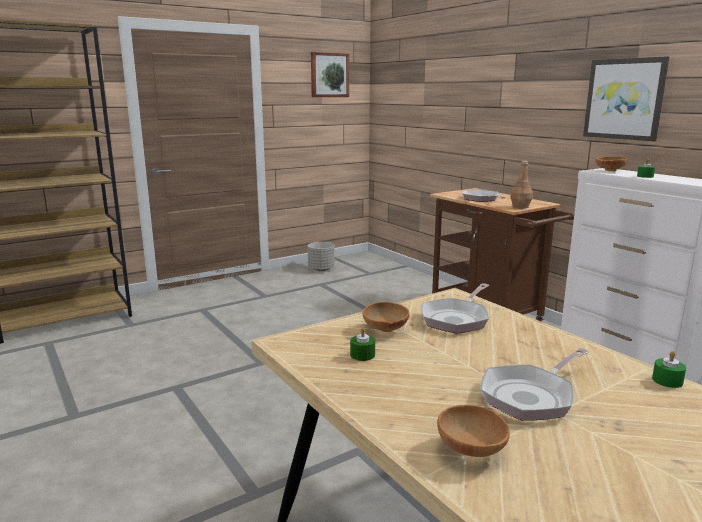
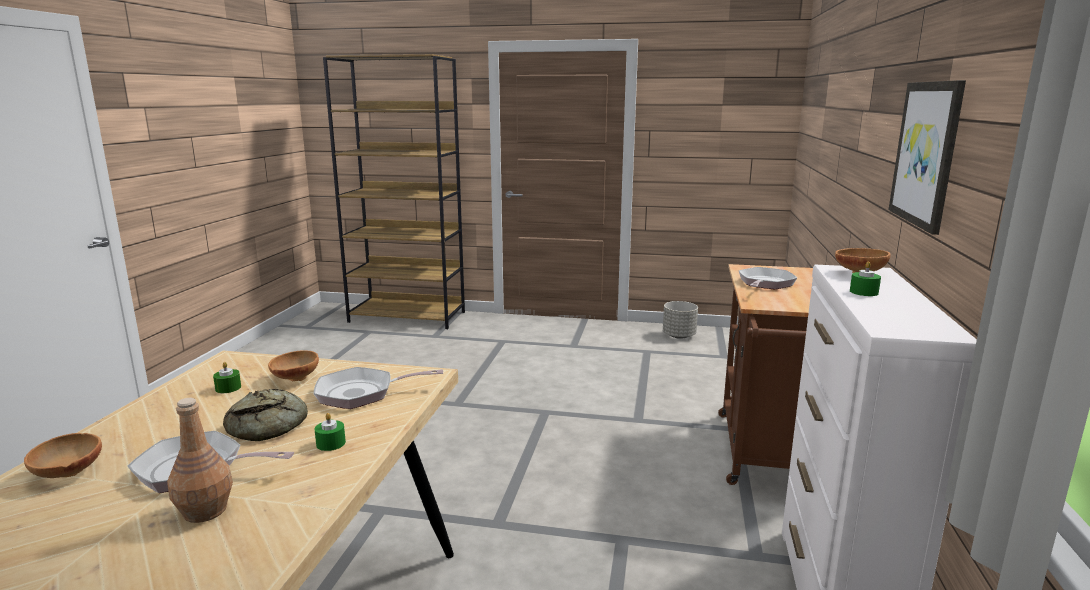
camera: 45 degrees right, 0 degrees up
(329, 75) = (733, 94): picture -> none
(474, 356) = (270, 425): none -> bread
(520, 207) = (777, 305): brown bottle -> brown bottle (206, 511)
(667, 380) = (302, 526): green candle -> green candle (331, 443)

